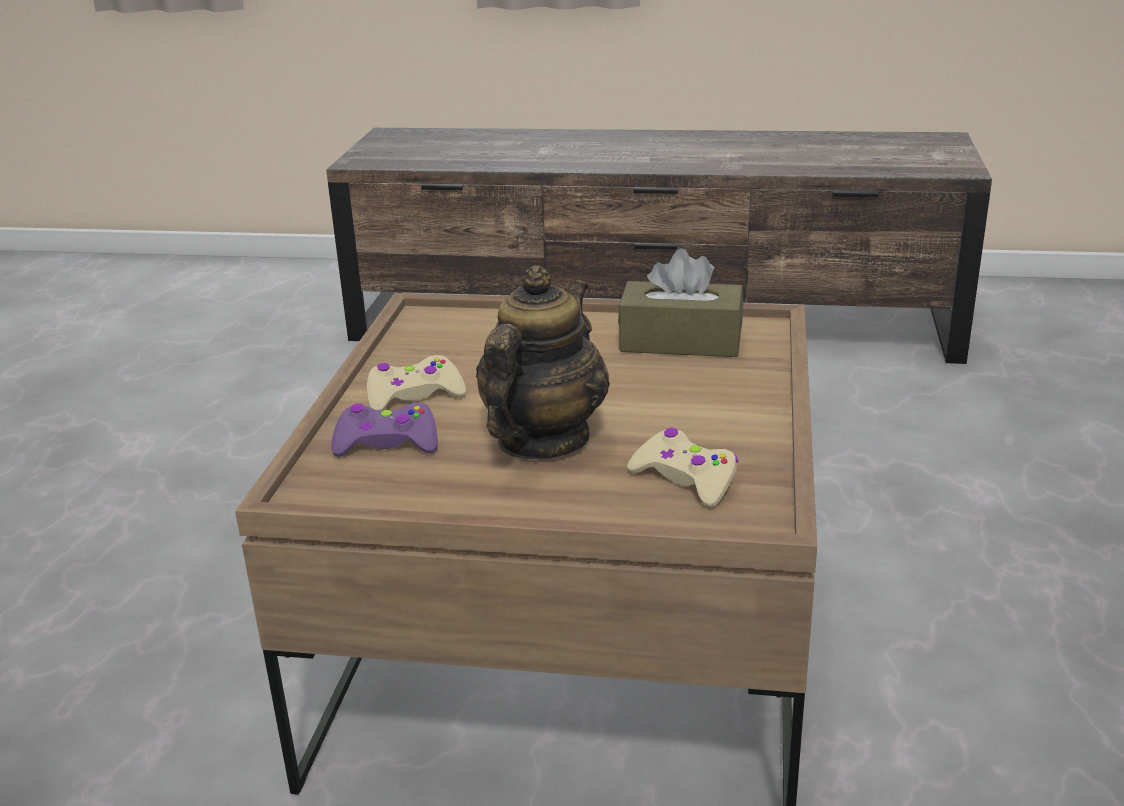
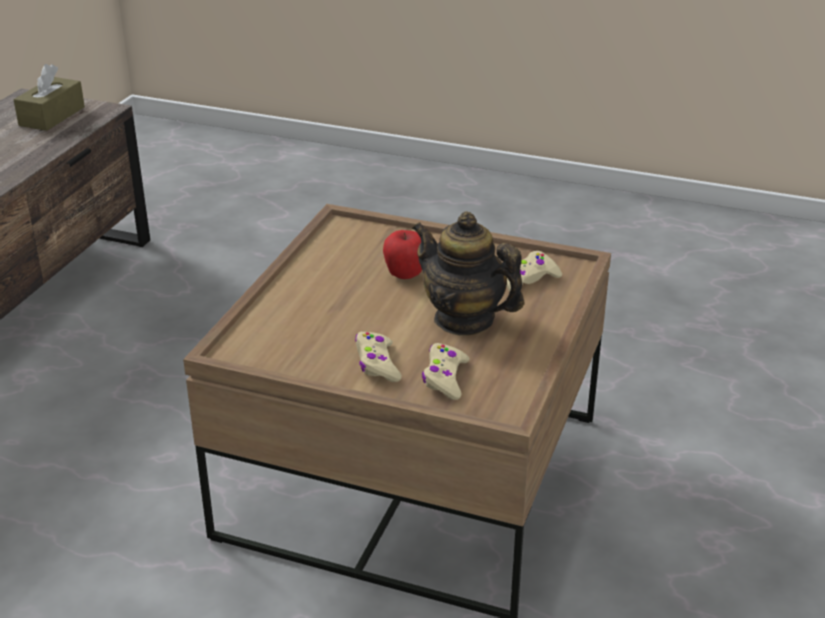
camera: 80 degrees left, 5 degrees up
(387, 443) = (445, 378): purple game controller -> beige game controller
(646, 385) = (405, 275): none -> apple
(681, 341) = (347, 255): brown tissue box -> brown tissue box (52, 116)

